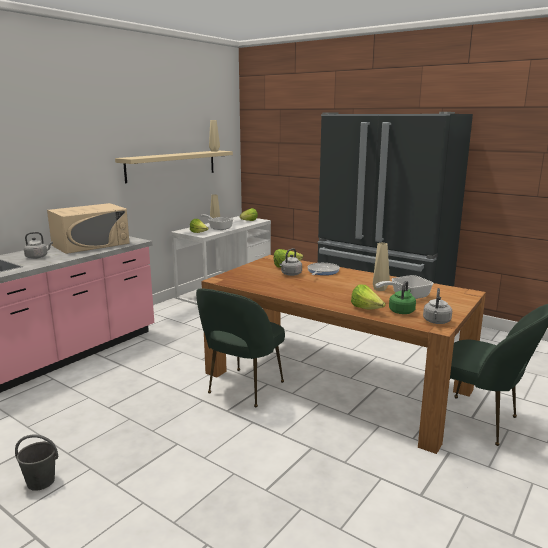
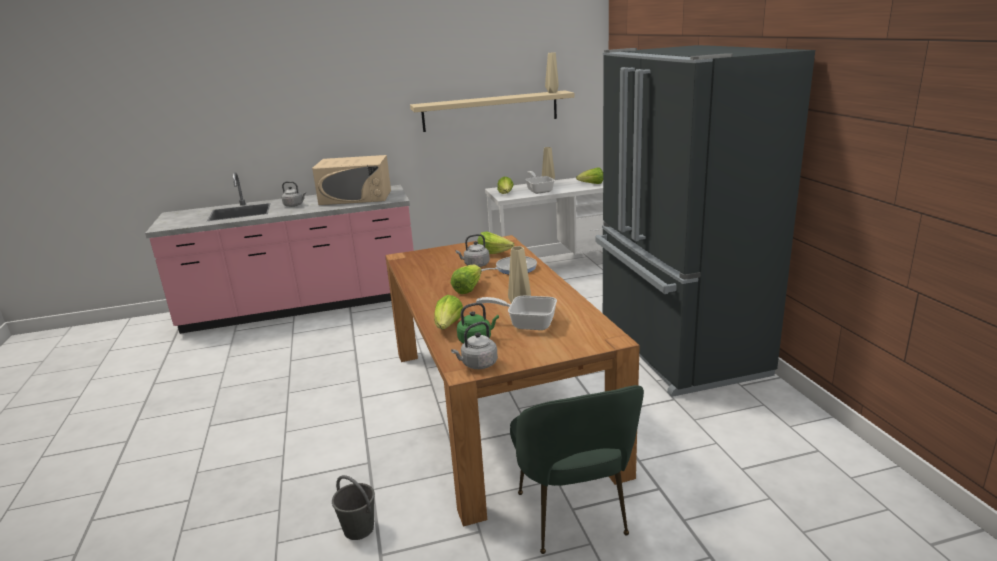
camera: 40 degrees right, 5 degrees up
(40, 481) = (179, 403): grey bucket -> grey bucket (358, 529)
(242, 390) = (401, 383): green chair -> none
(322, 287) = (468, 289): none -> lettuce

